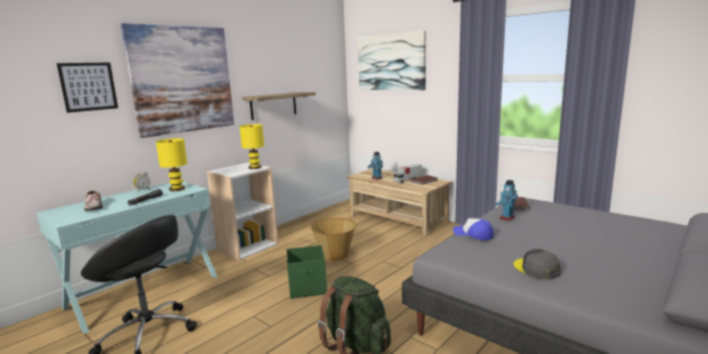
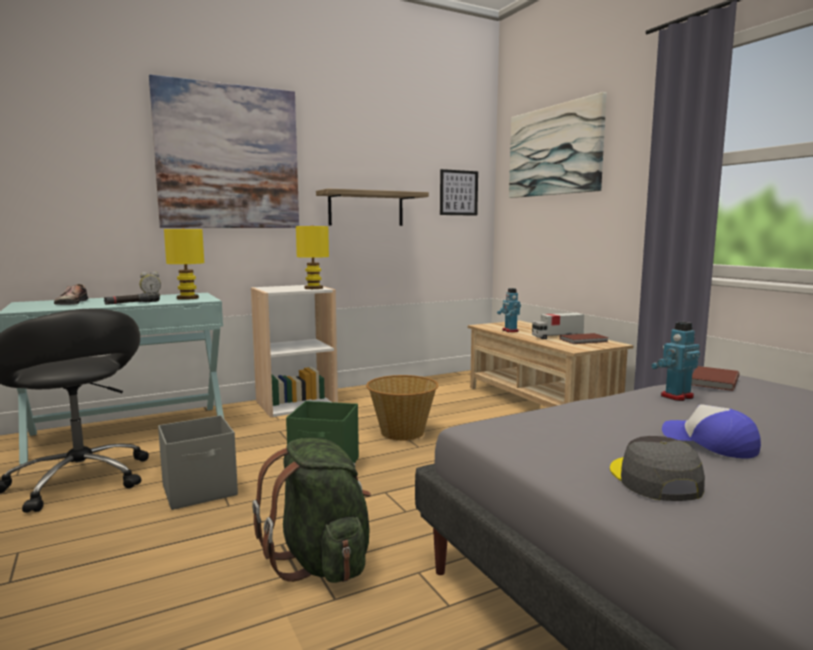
camera: 20 degrees right, 5 degrees down
(88, 86) = (98, 153): picture -> picture (458, 193)
(243, 321) = (201, 490): none -> grey storage box
(473, 234) = (581, 410): cap -> cap (709, 443)

